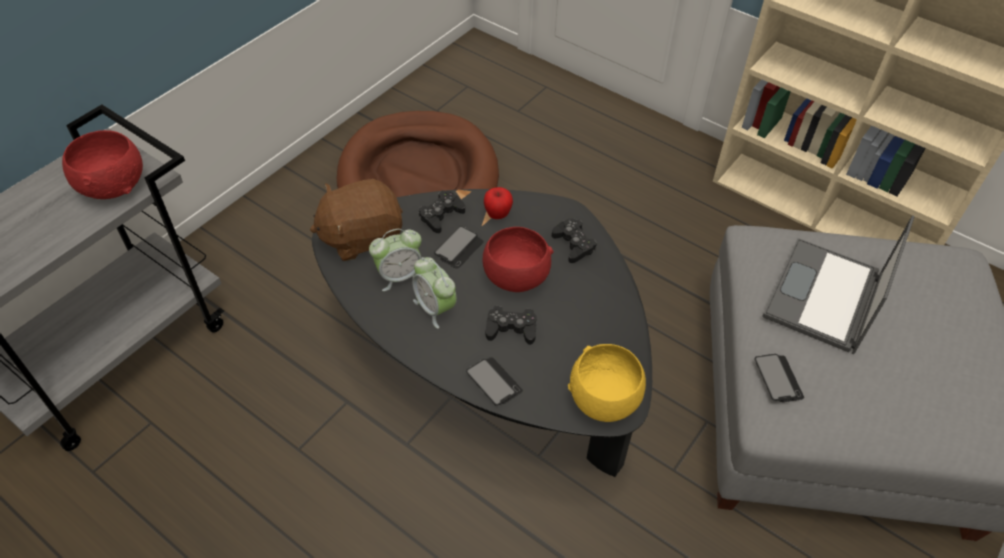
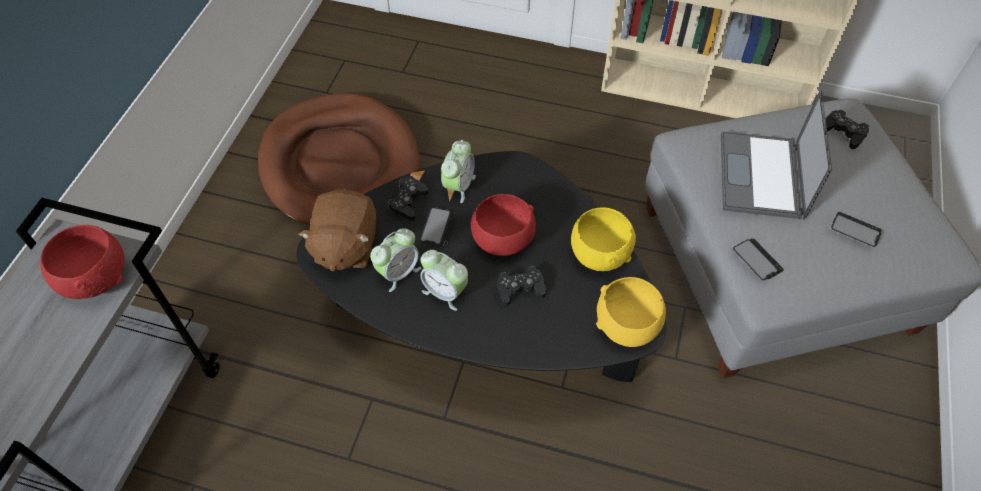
camera: 20 degrees left, 5 degrees up
(362, 237) = (345, 246): brown plush toy -> brown plush toy turned 45 degrees counterclockwise
(494, 382) = (528, 342): phone -> phone (855, 230)
(497, 215) = (458, 186): apple -> alarm clock
(573, 244) = (538, 193): black game controller -> black game controller (843, 132)
(609, 321) = (599, 254): none -> yellow bowl

